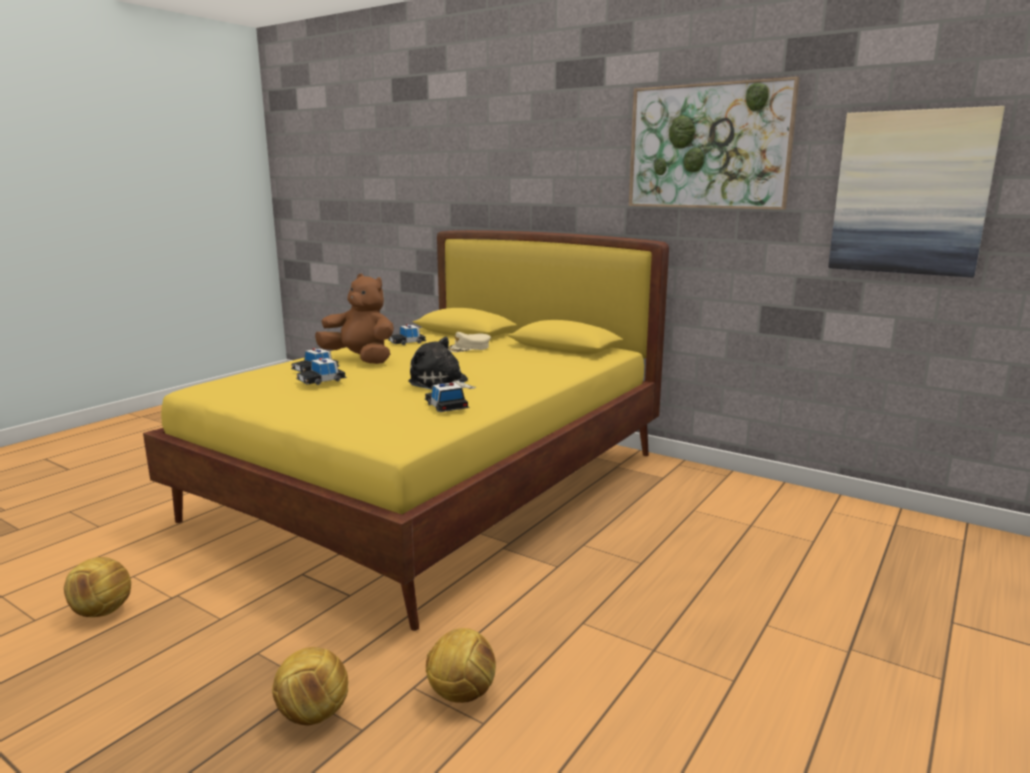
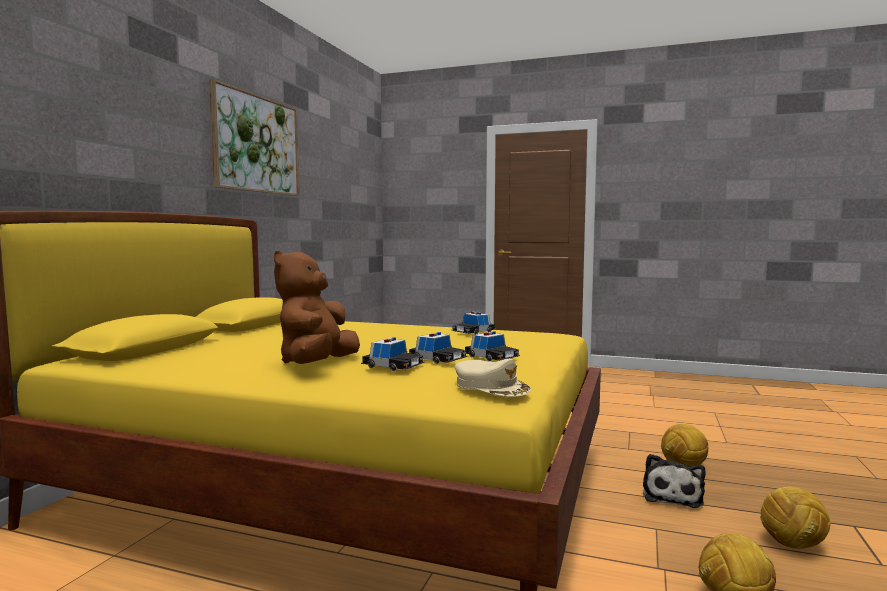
camera: 105 degrees left, 10 degrees down
(407, 342) = (202, 362): toy car -> toy car (491, 357)
(441, 383) = (407, 338): plush toy -> plush toy (672, 495)
(461, 694) = (618, 438): football -> football (793, 545)
(469, 348) = (247, 343): beige cap -> beige cap (491, 387)
(910, 193) = (332, 189): picture -> none

